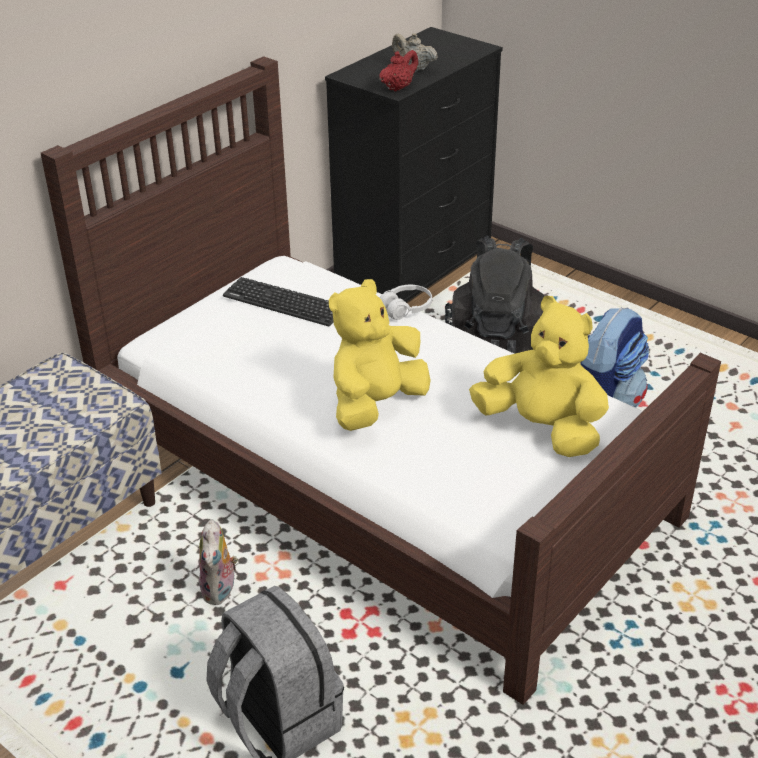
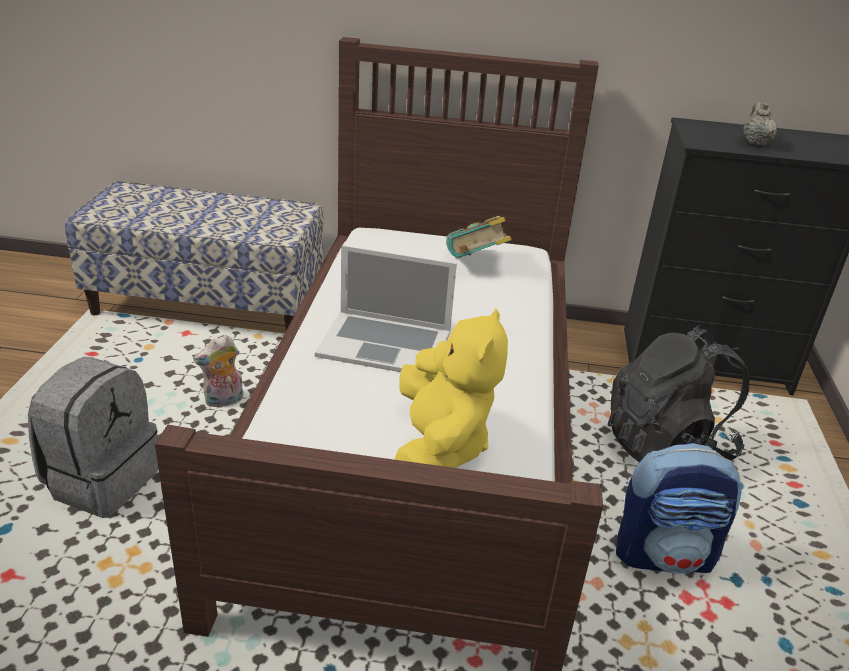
camera: 55 degrees right, 5 degrees down
(284, 302) = (475, 264): keyboard -> book
(376, 405) = (385, 343): yellow plush toy -> laptop
(398, 87) = (707, 143): red teapot -> none
(406, 309) = (537, 319): white headphones -> none

